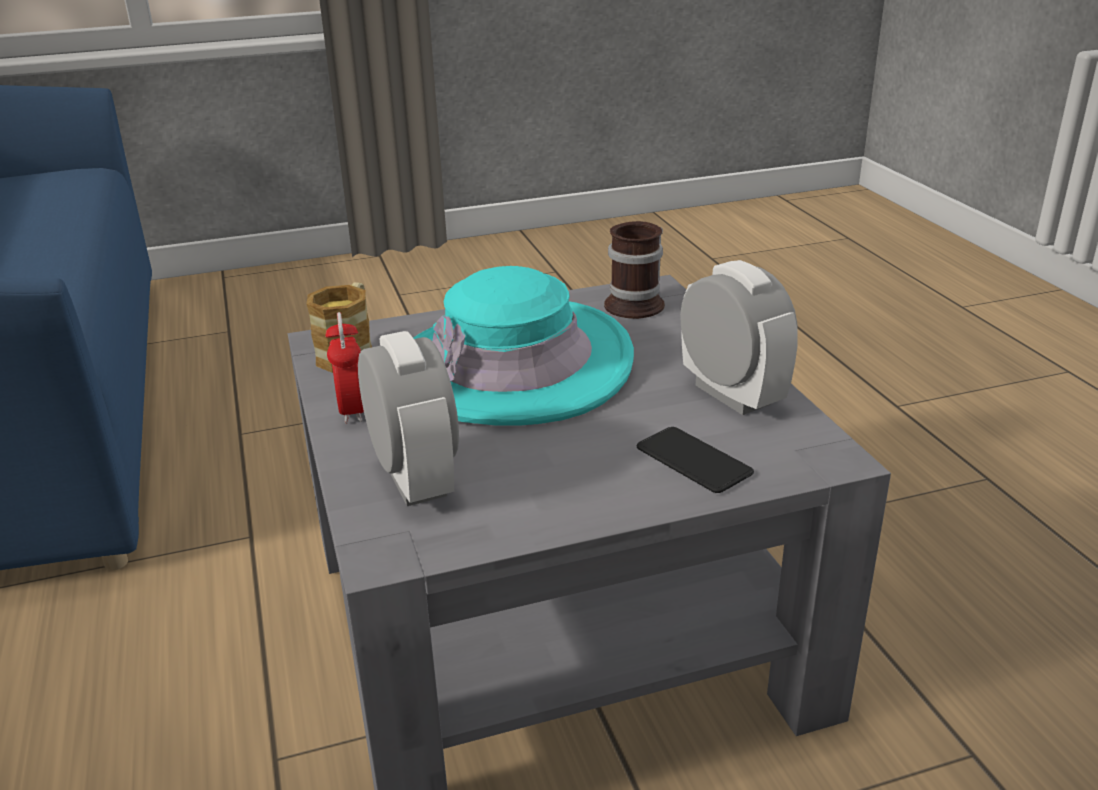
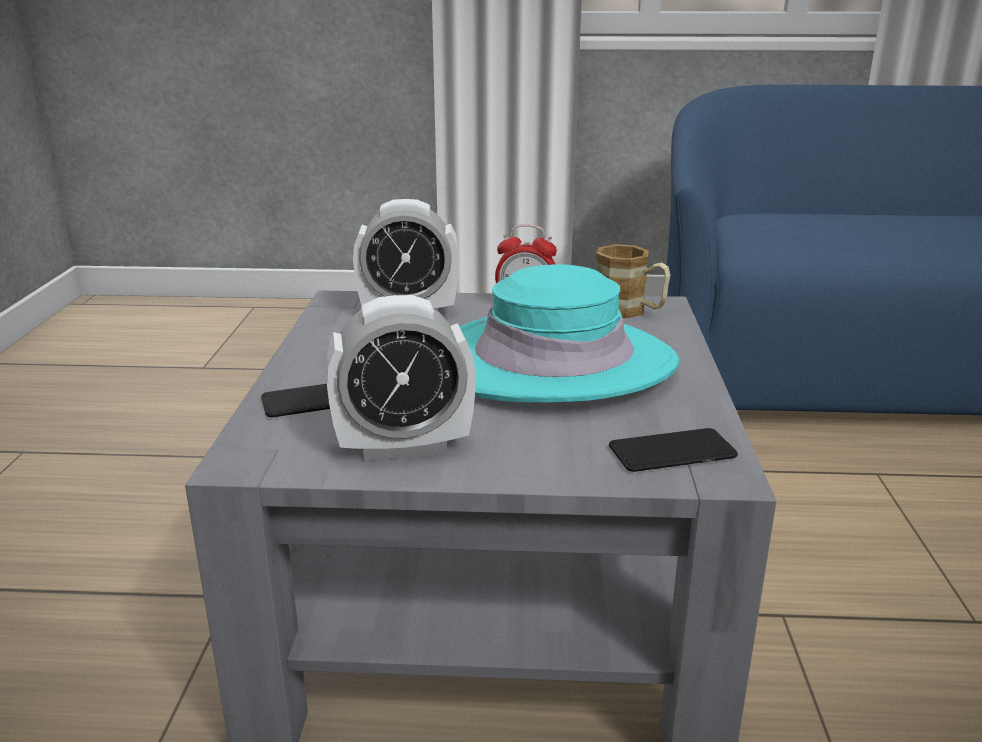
camera: 110 degrees right, 5 degrees down
(640, 304) = (672, 452): mug -> phone

